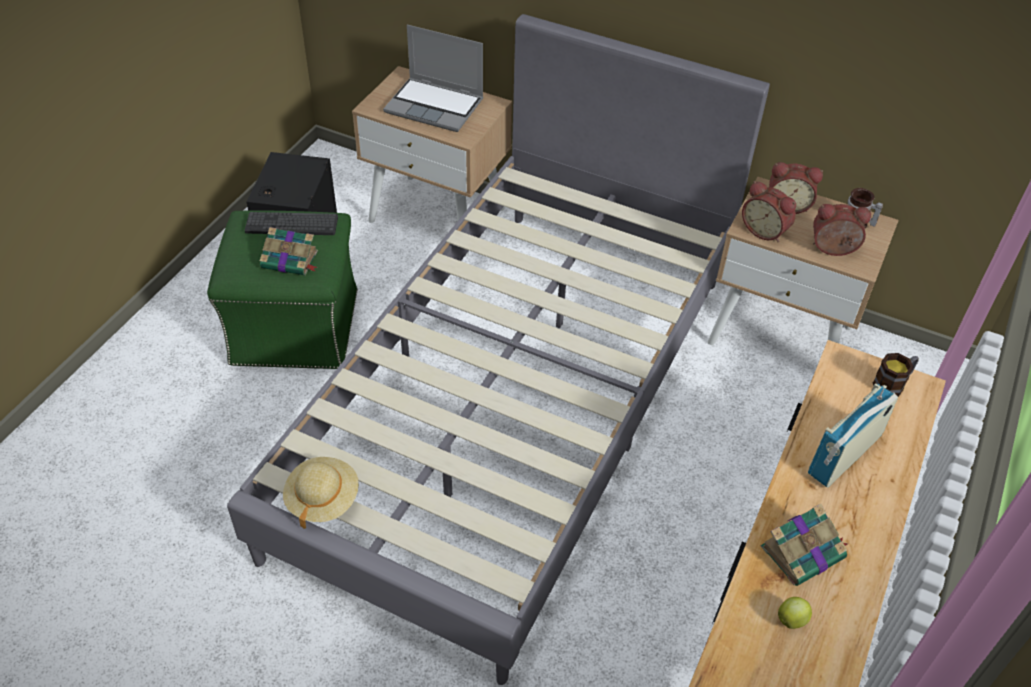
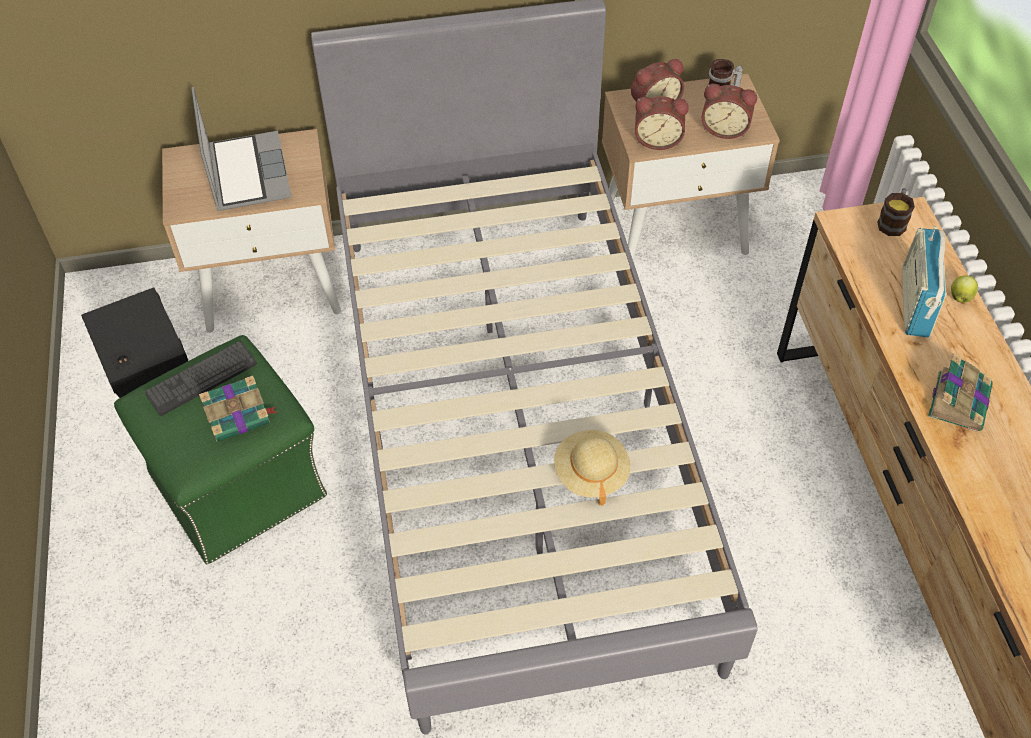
camera: 35 degrees left, 5 degrees up
(322, 499) = (490, 624): beige hat -> beige hat (591, 473)
(436, 106) = (246, 173): laptop -> laptop turned 90 degrees counterclockwise
(792, 619) = (999, 459): apple -> apple (960, 297)
(833, 250) = (725, 129): alarm clock -> alarm clock turned 135 degrees counterclockwise

